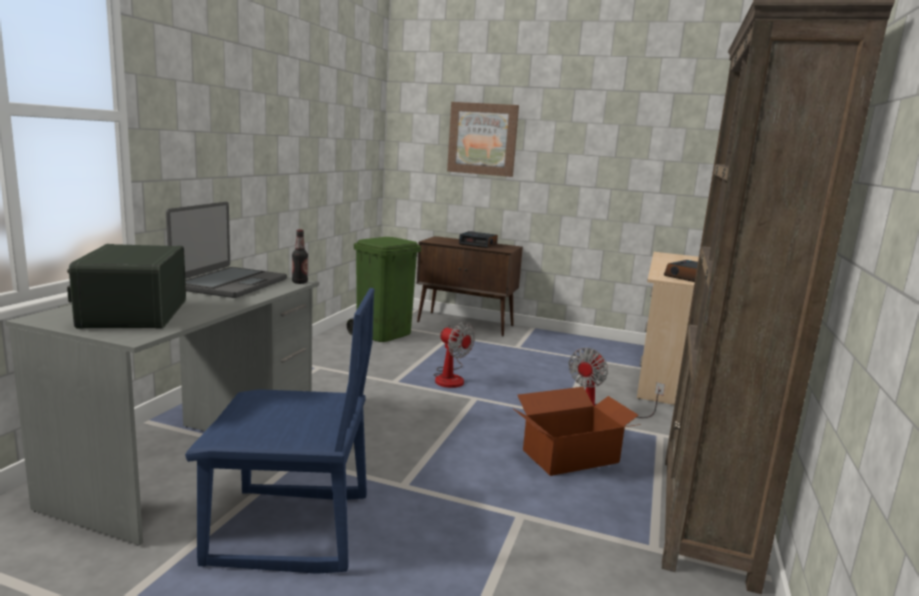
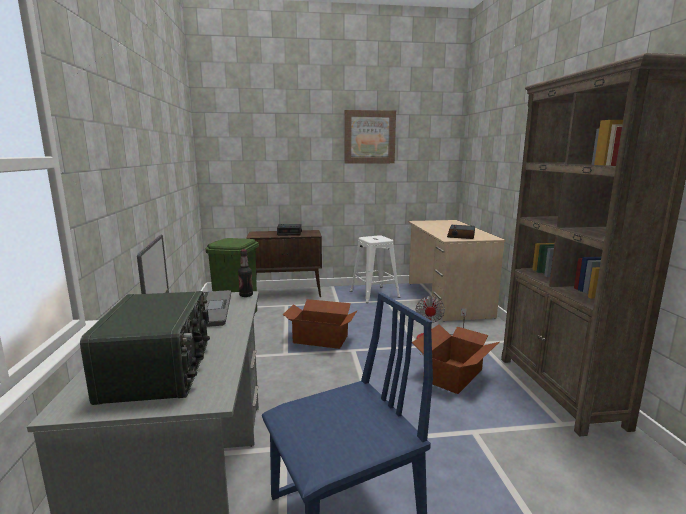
camera: 25 degrees left, 0 degrees up
(133, 313) = (160, 370): radio -> radio turned 150 degrees counterclockwise
(450, 377) = (320, 339): fan -> cardboard box
(482, 139) = (279, 154): picture -> picture (369, 137)
(577, 348) = (373, 294): none -> white stool

